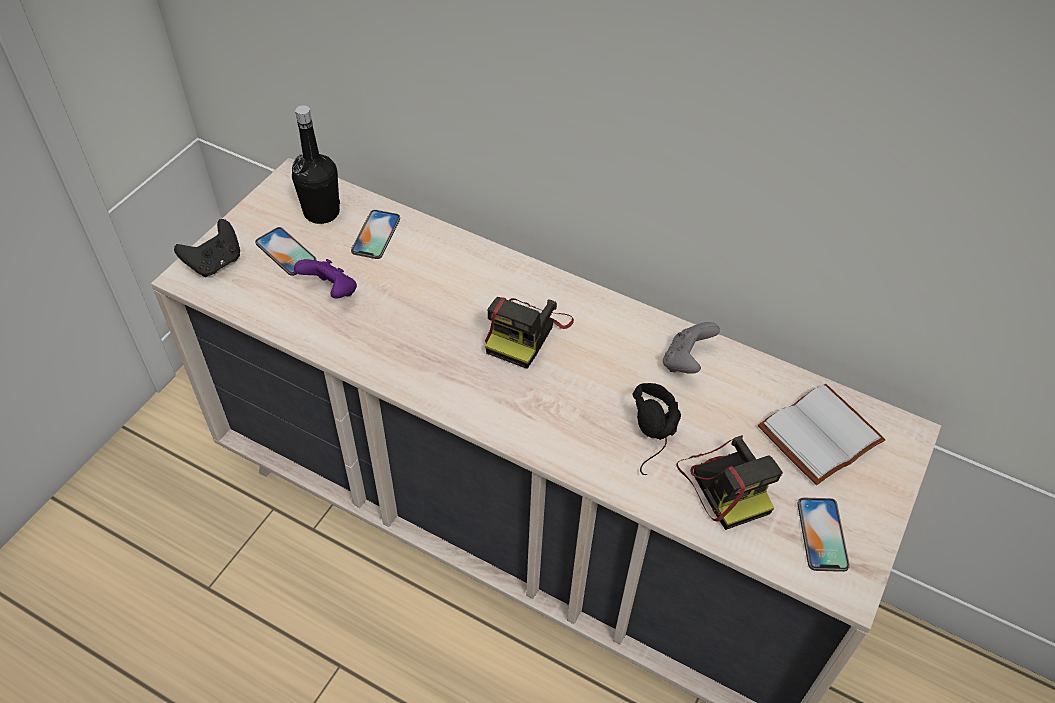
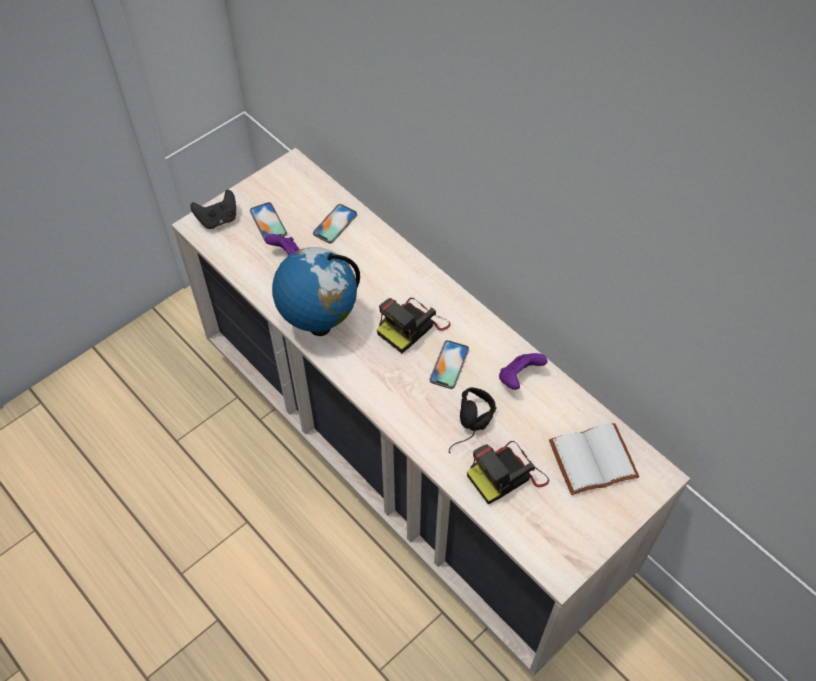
camera: 20 degrees right, 5 degrees up
(321, 212) = (303, 197): black bottle -> none
(403, 360) = (319, 325): none -> globe
(686, 361) = (518, 378): grey game controller -> purple game controller
(725, 483) = (506, 474): camera -> camera turned 60 degrees clockwise
(822, 534) = (559, 530): phone -> phone (449, 364)

